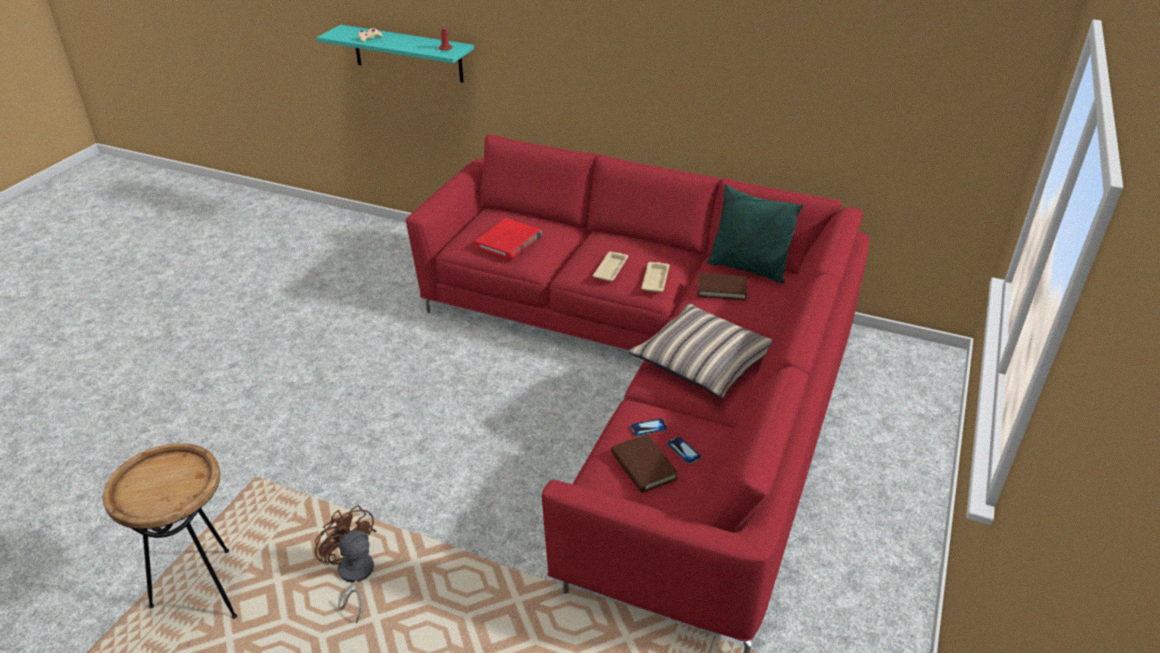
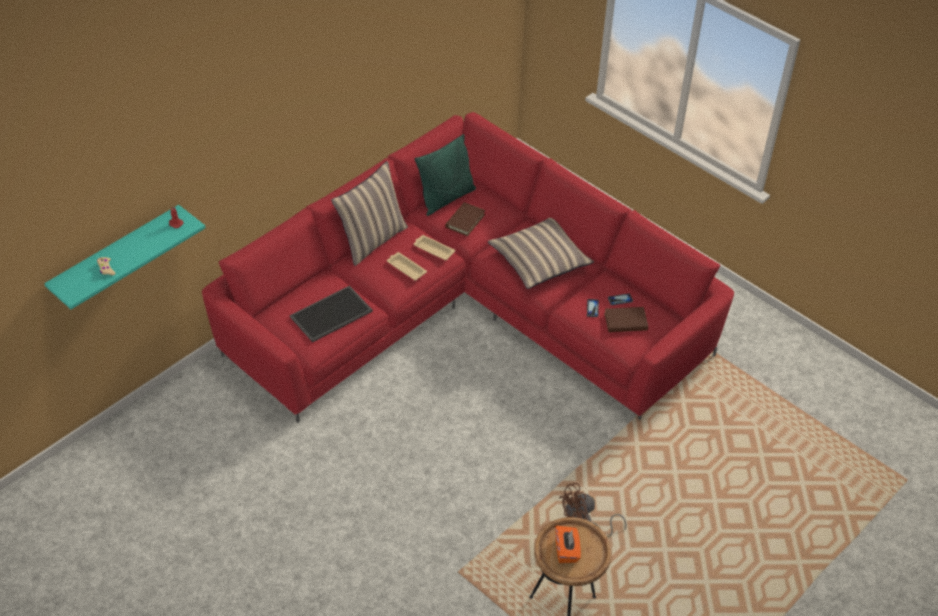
camera: 70 degrees left, 10 degrees up
(160, 478) = (566, 551): none -> orange tissue box
(509, 242) = (331, 315): red book -> tray
(639, 239) = (372, 240): none -> pillow

